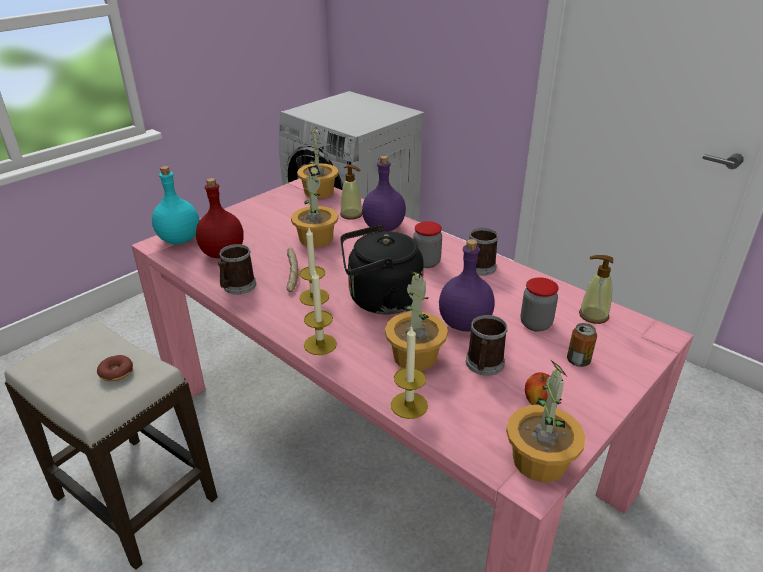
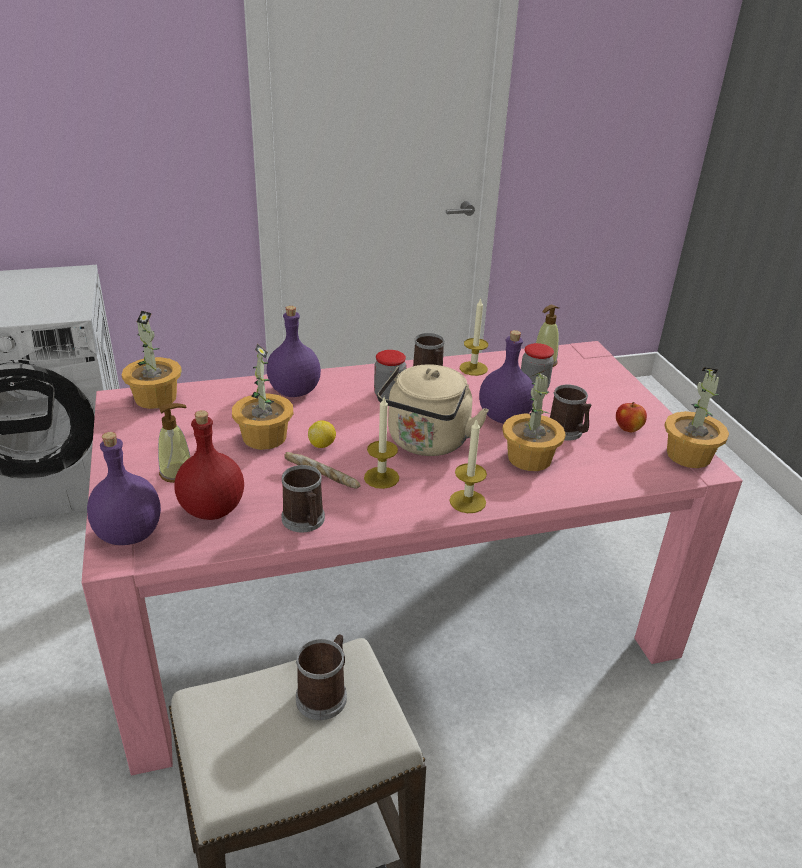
camera: 60 degrees left, 0 degrees up
(116, 373) = (325, 694): donut -> mug
(179, 239) = (128, 534): turquoise bottle -> purple bottle
(329, 261) = (322, 445): none -> lemon
(351, 215) = (240, 398): soap dispenser -> soap dispenser (177, 473)
(380, 300) = (426, 443): black kettle -> beige kettle
(409, 405) = (591, 486): candle -> candle (473, 368)
(578, 361) = (592, 393): can -> none

